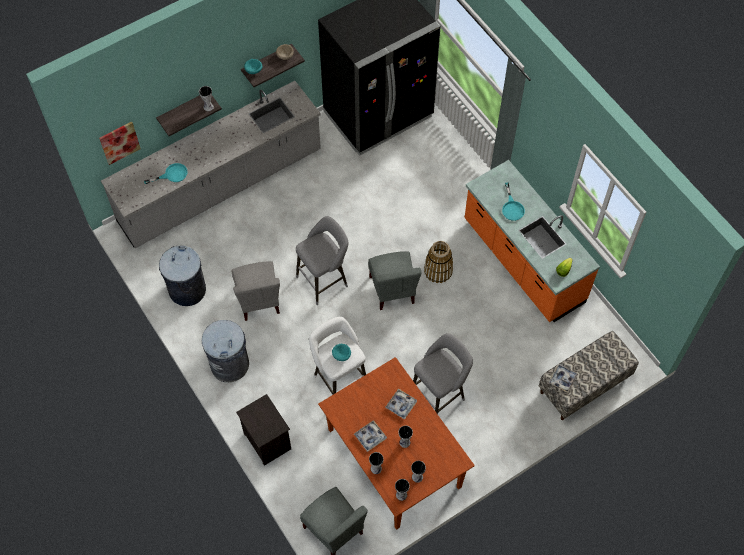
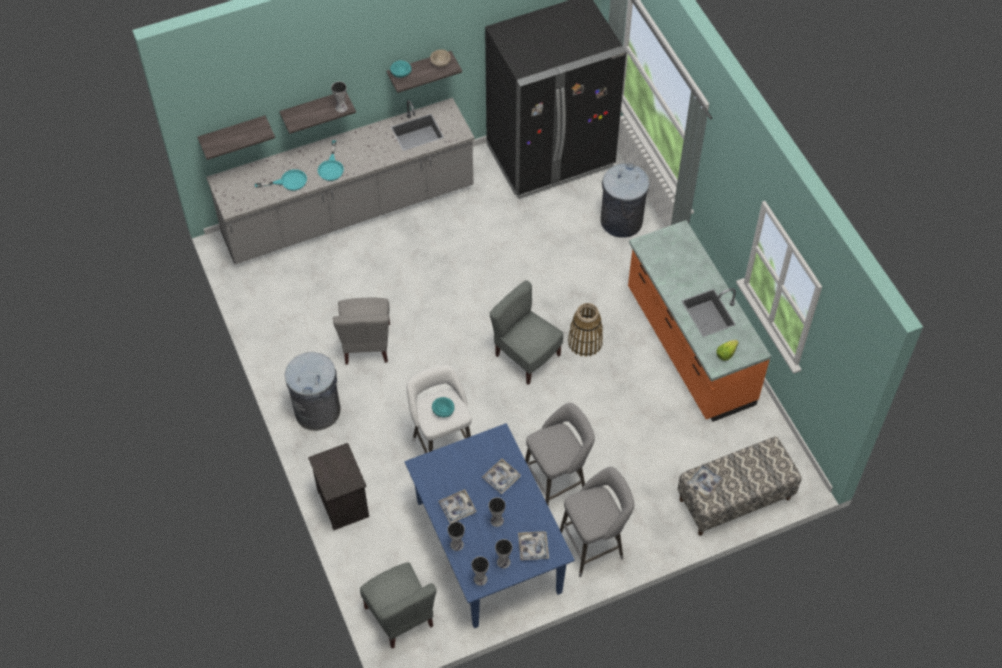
camera: 10 degrees right, 5 degrees down
(119, 142) = (233, 133): picture -> shelf
(187, 290) = (285, 320): grey trash can -> grey trash can (621, 221)
(324, 280) = (448, 333): grey stool -> grey stool (594, 545)
(393, 290) = (526, 356): grey chair -> grey chair turned 135 degrees clockwise
(393, 458) = (487, 546): brown dining table -> blue dining table
(439, 460) = (533, 547): none -> tray
(512, 207) = (679, 274): turquoise frying pan -> turquoise frying pan (331, 167)

